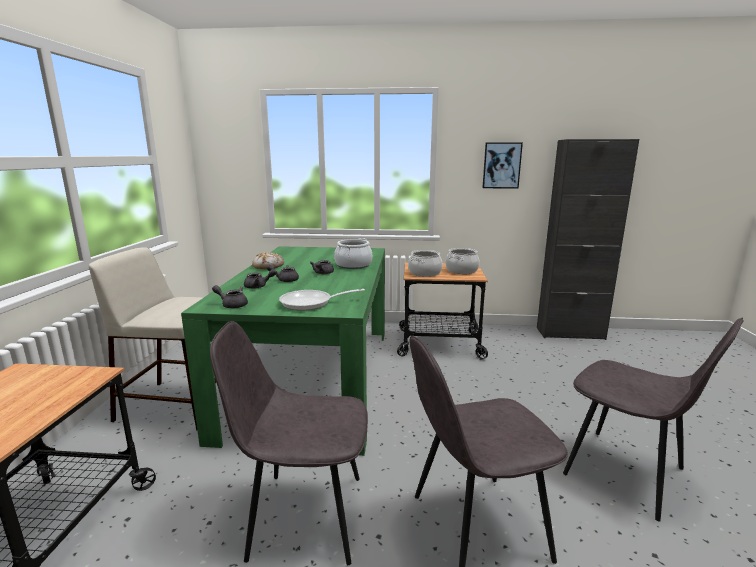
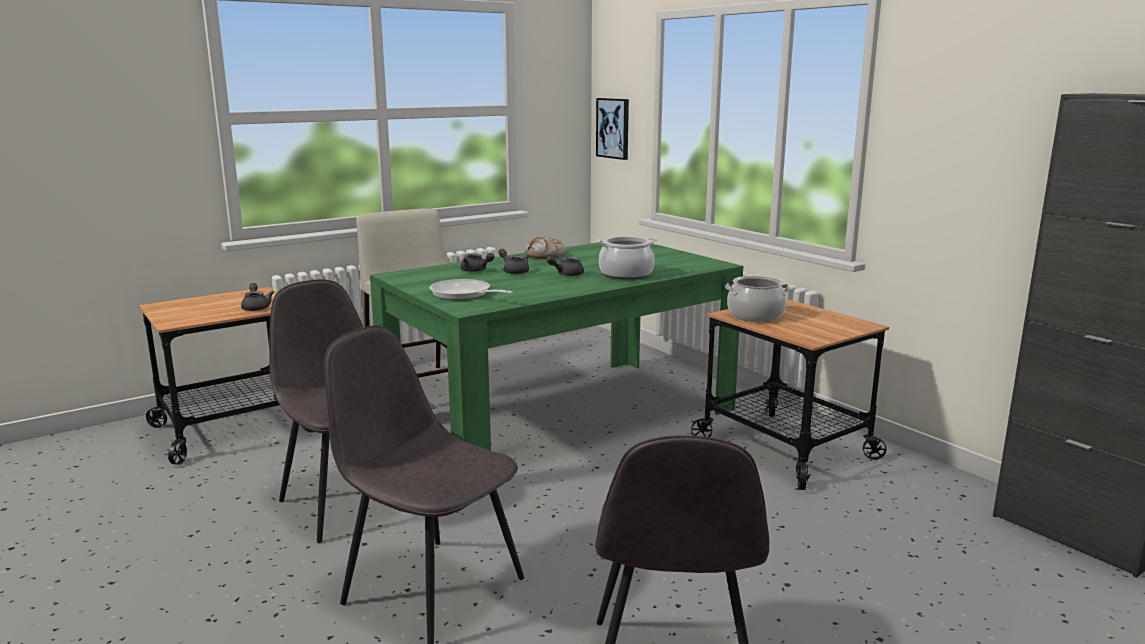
camera: 50 degrees right, 0 degrees up
(232, 305) = (412, 279): grey teapot -> grey teapot (256, 307)
(461, 270) = (821, 327): cooking pot -> none
(501, 165) = (979, 141): picture -> picture (613, 128)

